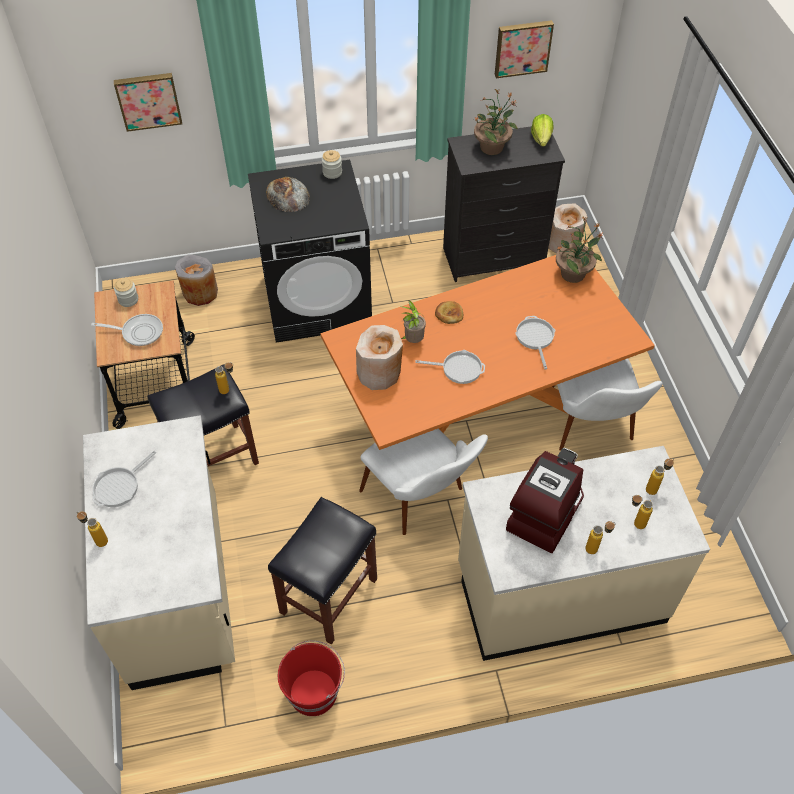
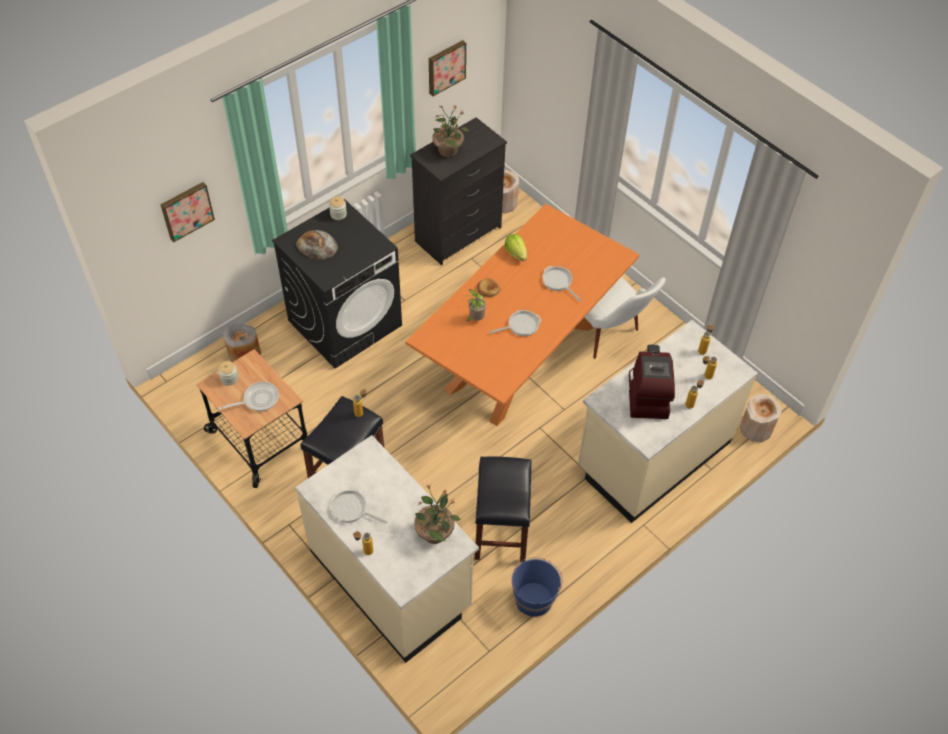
camera: 30 degrees left, 0 degrees up
(119, 486) = (351, 509): frying pan -> frying pan turned 105 degrees clockwise
(314, 691) = (534, 598): red bucket -> blue bucket
(379, 372) = (468, 351): beige vase -> beige vase (756, 428)
(422, 501) = (523, 436): white chair -> none
(541, 139) = (479, 131): lettuce -> lettuce (516, 253)
(573, 273) = (554, 224): potted plant -> potted plant (435, 532)

